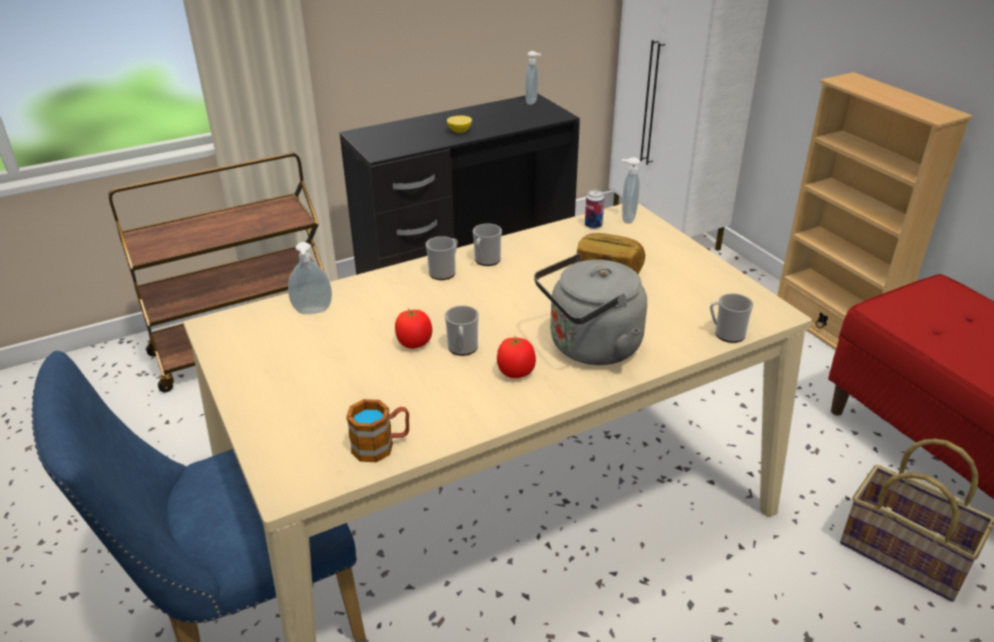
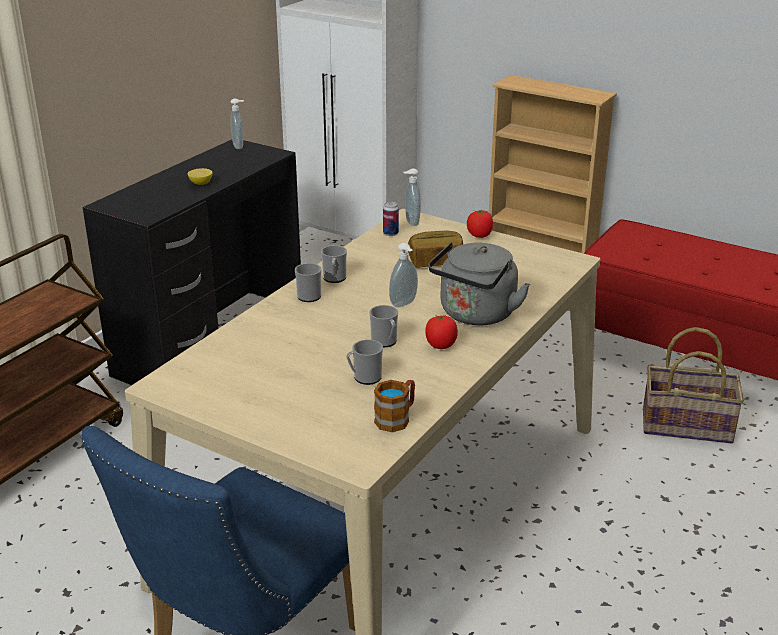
camera: 30 degrees left, 5 degrees down
(313, 312) = (234, 352): soap dispenser -> soap dispenser (404, 304)
(414, 343) = (344, 349): tomato -> tomato (479, 235)
(726, 334) = (556, 281): mug -> mug (364, 378)

